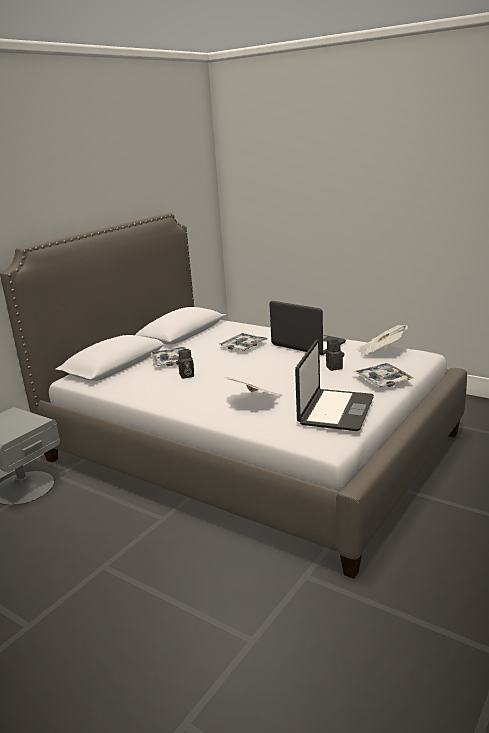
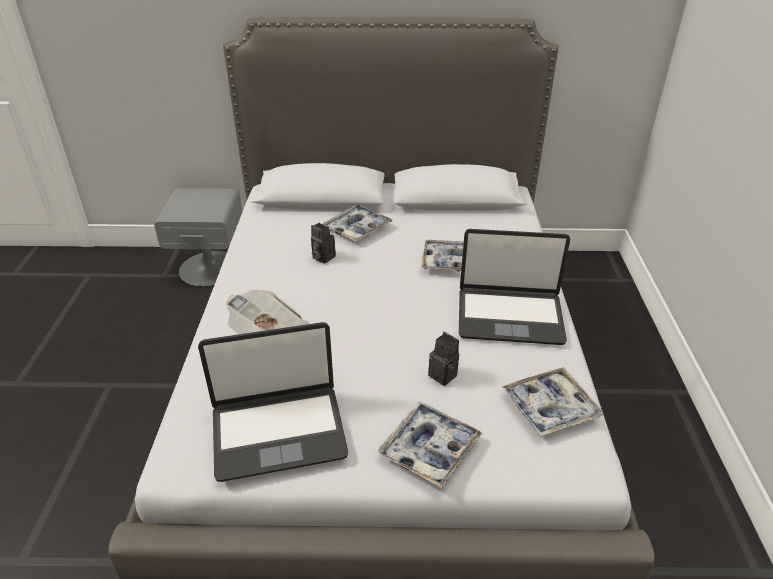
camera: 55 degrees right, 15 degrees up
(308, 344) = (509, 316): laptop -> laptop turned 90 degrees clockwise
(380, 352) = (550, 407): newspaper -> tray

